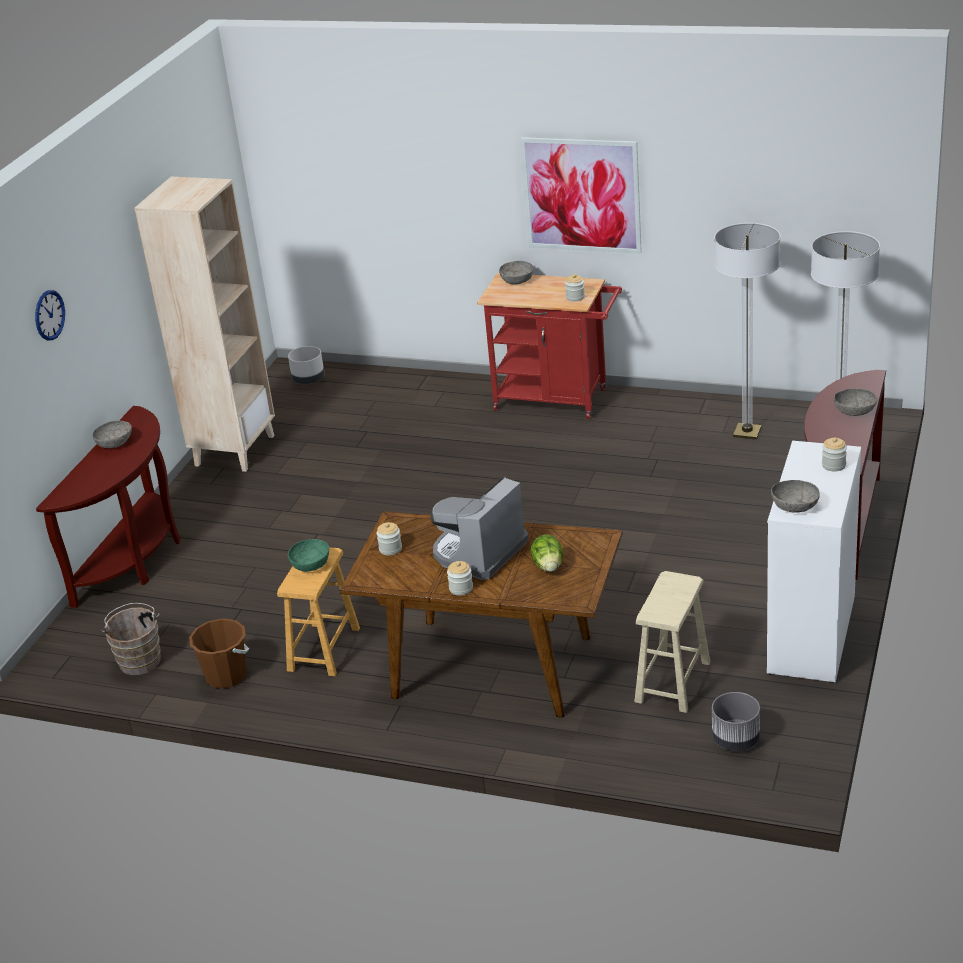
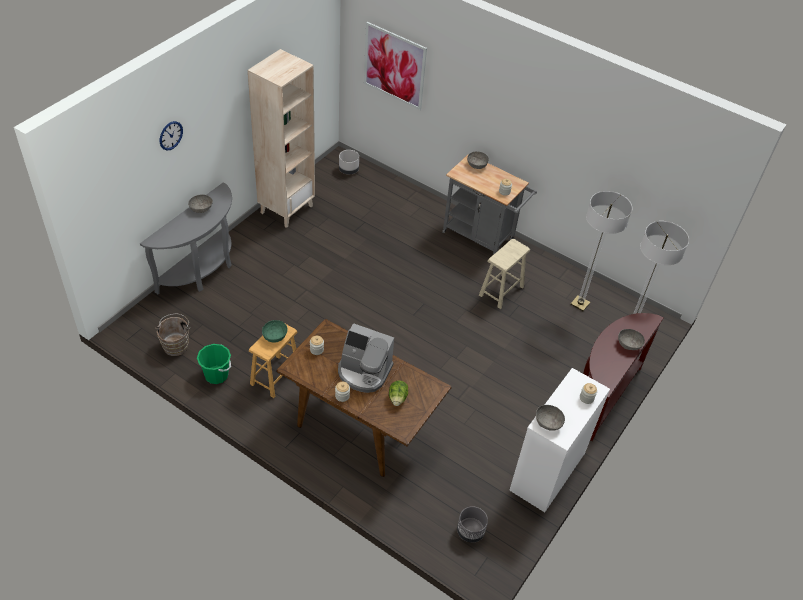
camera: 10 degrees right, 15 degrees up
(135, 559) = (202, 270): brown console table -> grey console table
(226, 676) = (216, 375): brown bucket -> green bucket
(479, 552) = (364, 372): coffee machine -> coffee machine turned 120 degrees counterclockwise
(557, 400) = (482, 238): red cart -> grey cart
(581, 195) = (528, 131): picture -> picture (394, 66)
(673, 682) = (454, 475): beige stool -> beige stool (501, 291)

